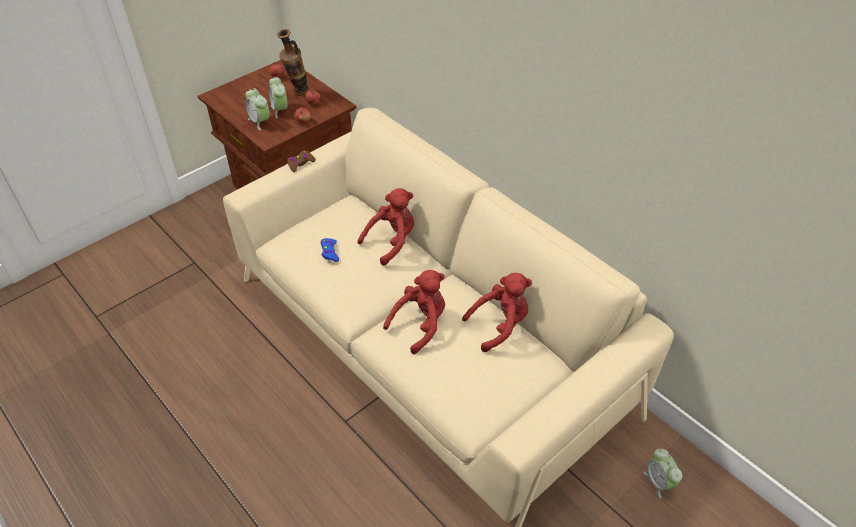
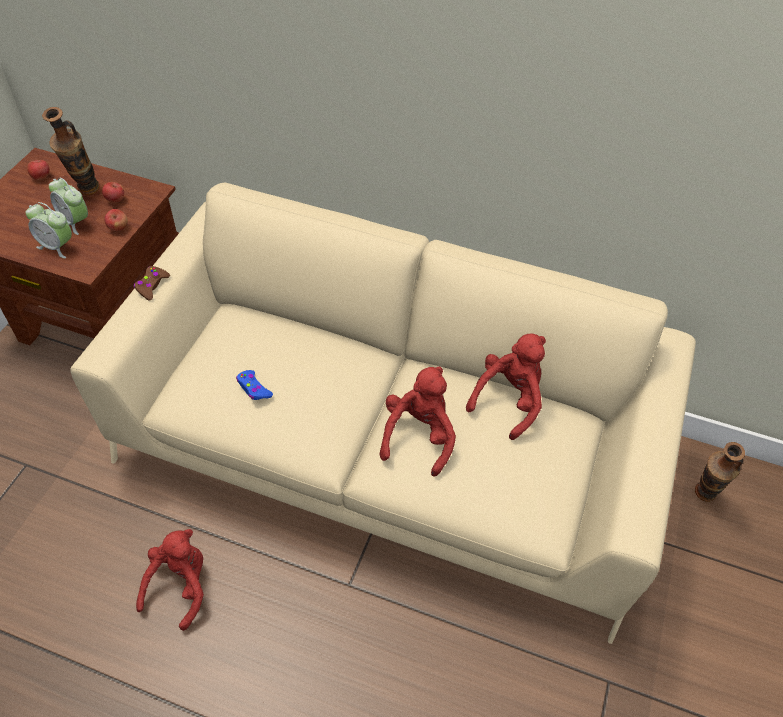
camera: 30 degrees left, 5 degrees up
(392, 241) = (321, 346): red plush toy -> red plush toy (180, 585)
(659, 482) = (701, 497): alarm clock -> vase

